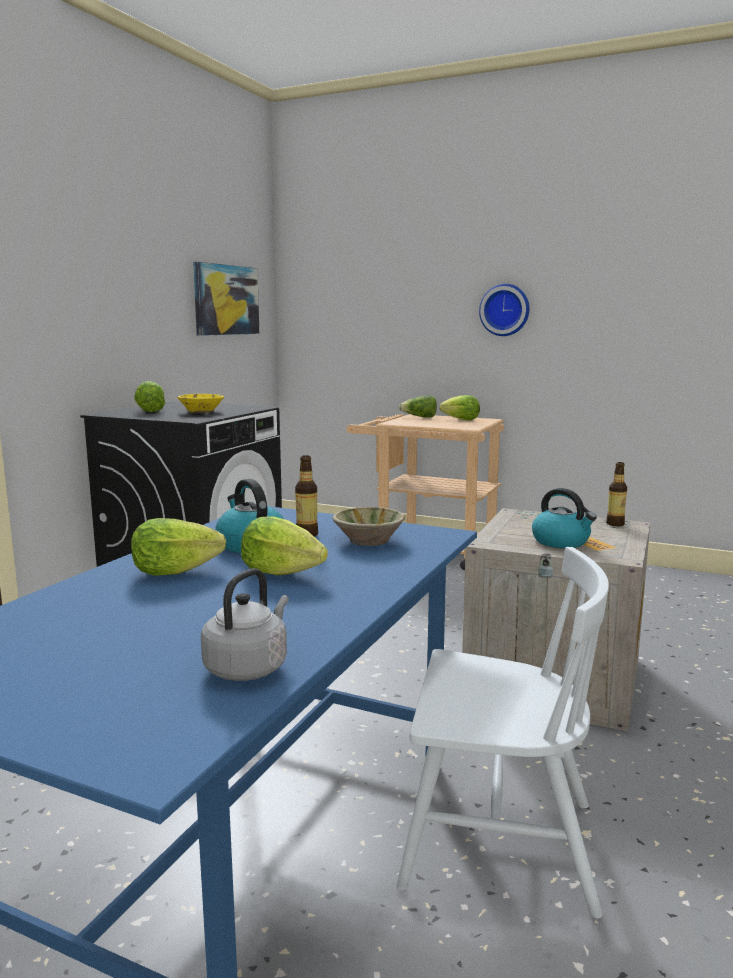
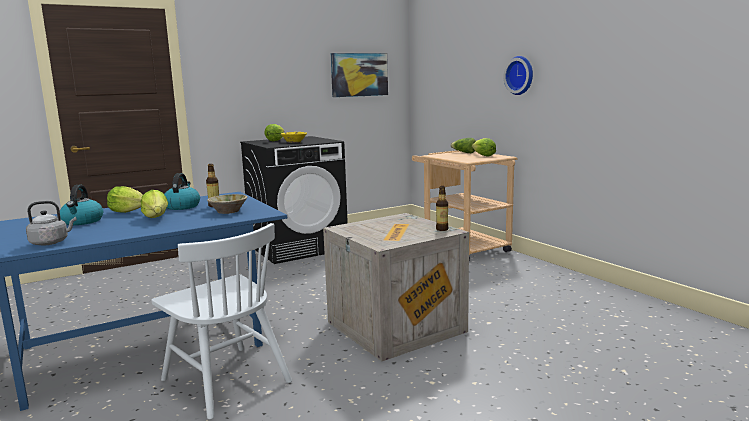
camera: 35 degrees right, 0 degrees up
(561, 542) = (377, 233): kettle -> kettle (82, 221)

